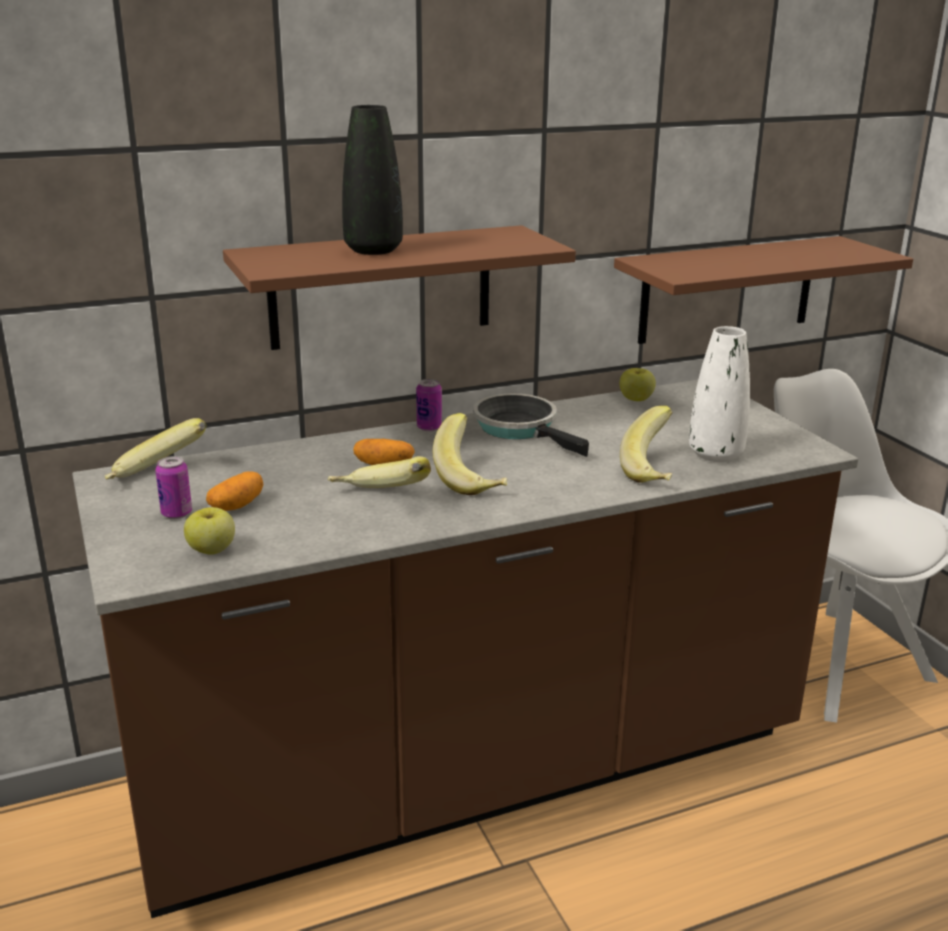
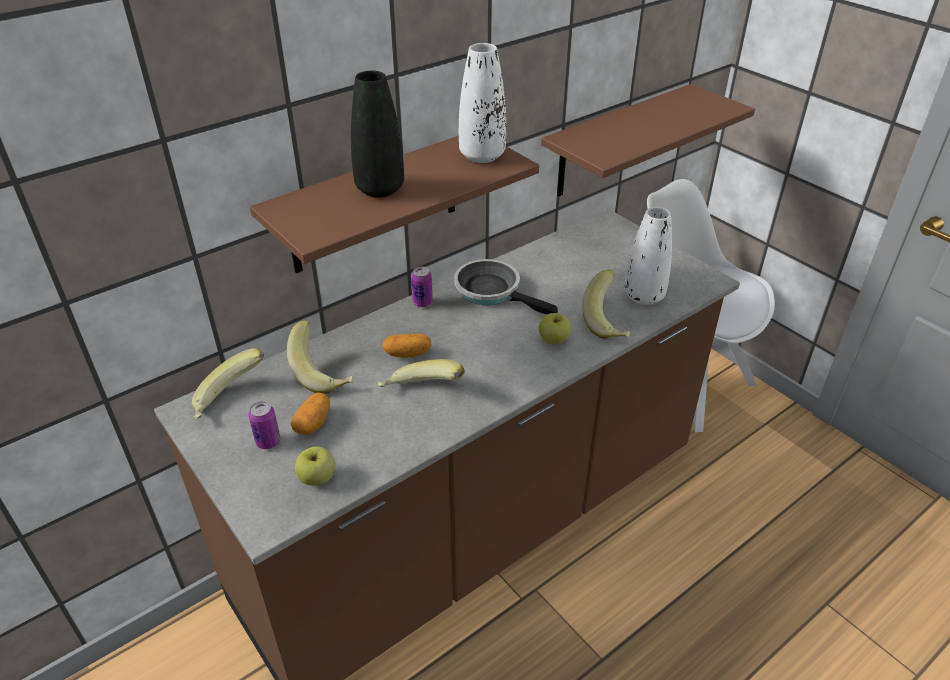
camera: 15 degrees left, 15 degrees up
(473, 479) = (482, 357): banana -> banana (324, 373)
(512, 240) = (482, 156): none -> white vase
(636, 399) = (563, 243): apple -> apple (554, 340)

